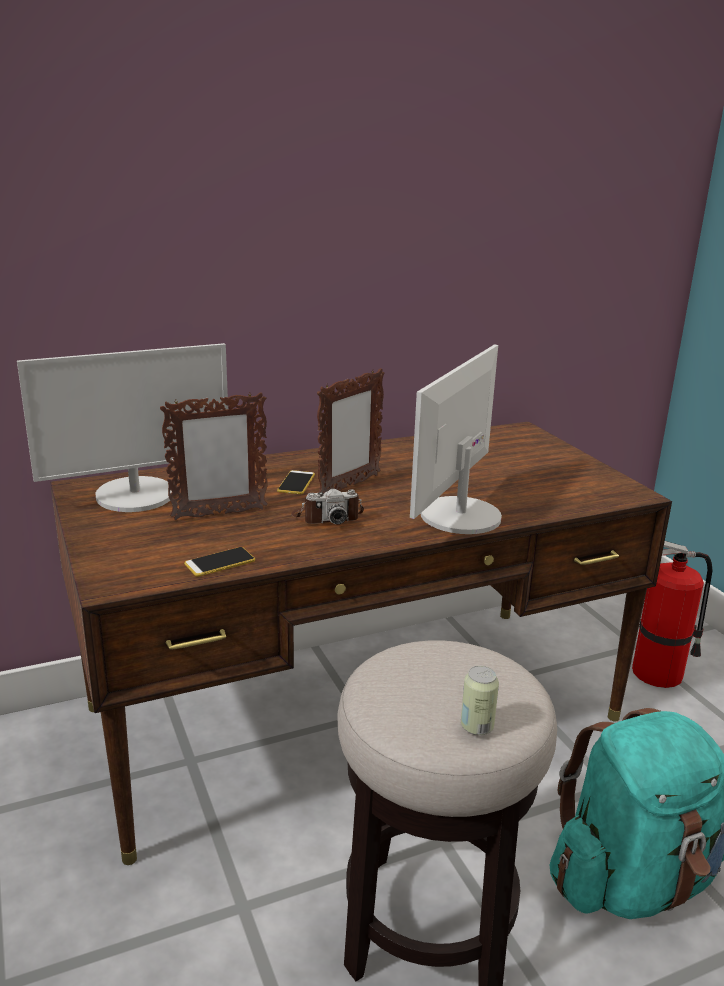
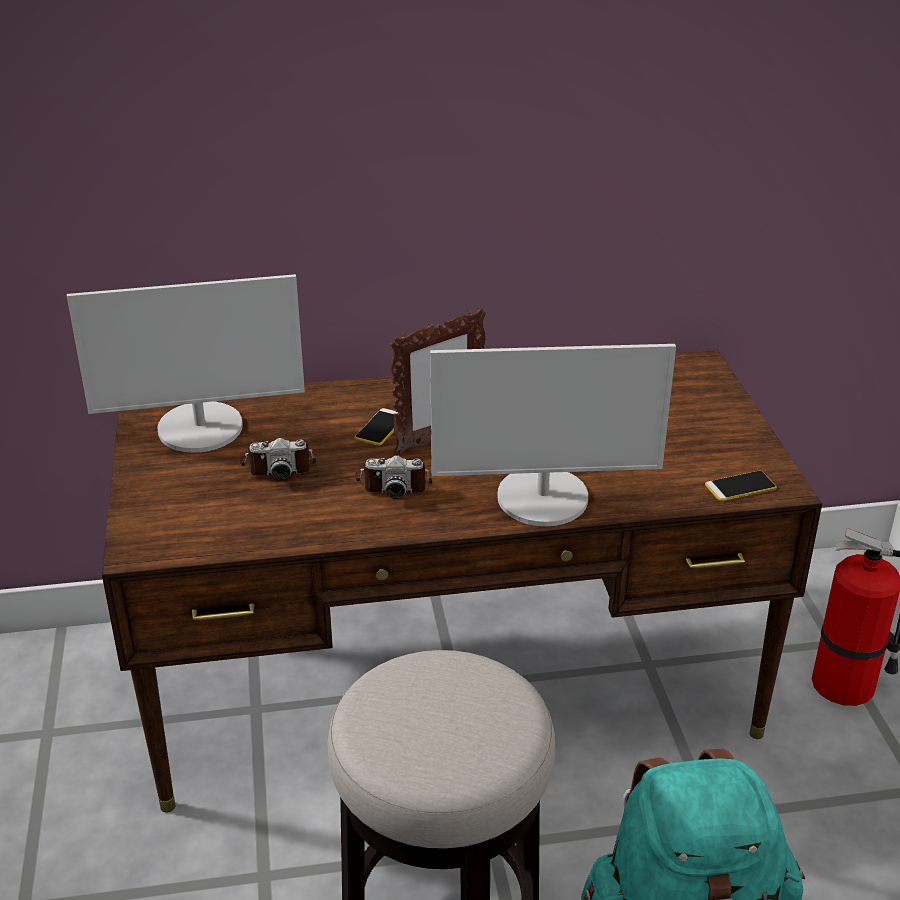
camera: 15 degrees right, 10 degrees up
(218, 514) = (278, 465): picture frame -> camera
(220, 562) = (254, 534): phone -> phone (740, 487)
(458, 516) = (543, 498): monitor -> monitor turned 135 degrees counterclockwise
(477, 726) = (447, 763): can -> none

